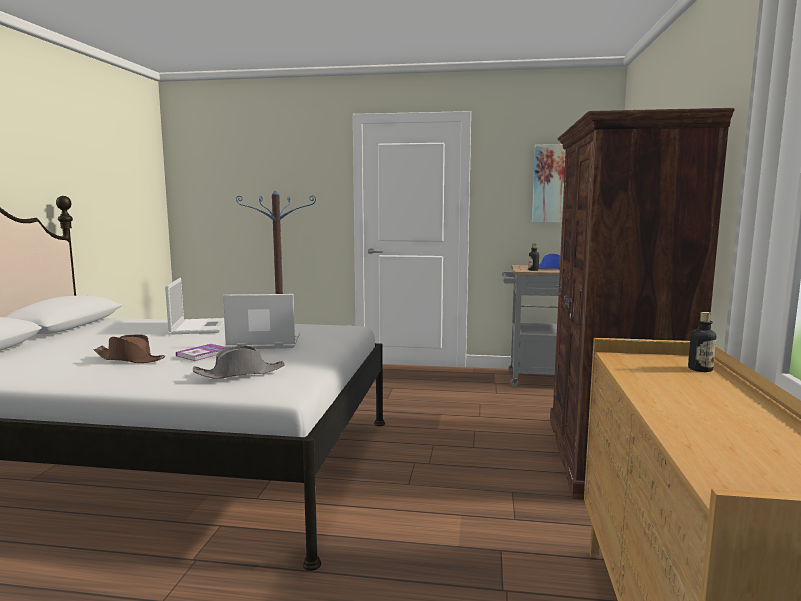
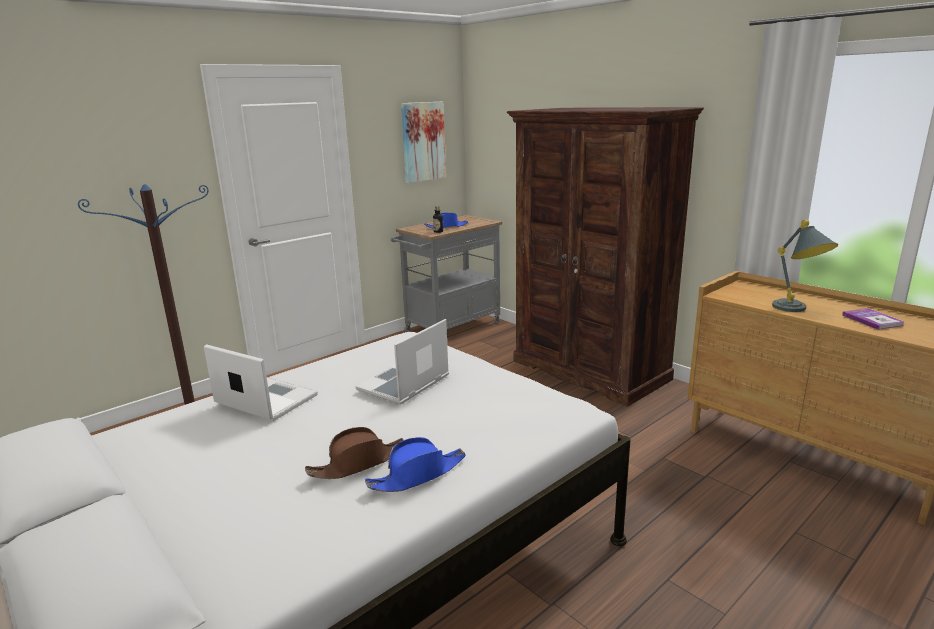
camera: 50 degrees left, 10 degrees up
(125, 373) = (418, 475): none -> blue hat
(203, 354) = (408, 419): book -> book (872, 320)
(240, 373) = (514, 415): grey hat -> none
(653, 390) = (796, 310): none -> grey table lamp
(700, 369) = (764, 290): bottle -> none

